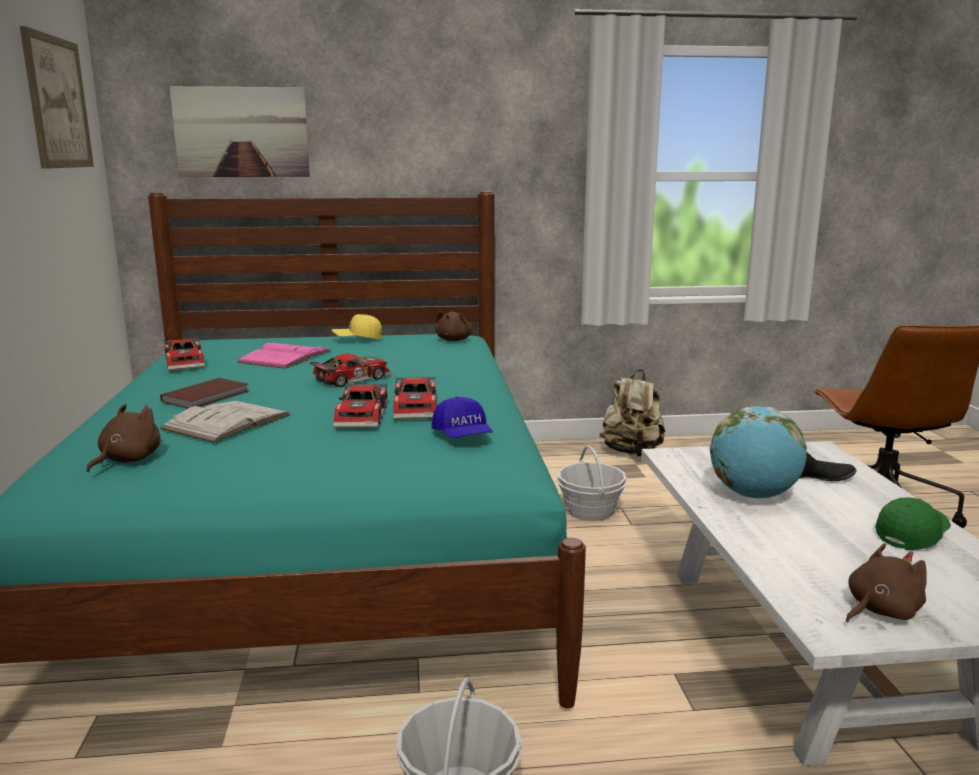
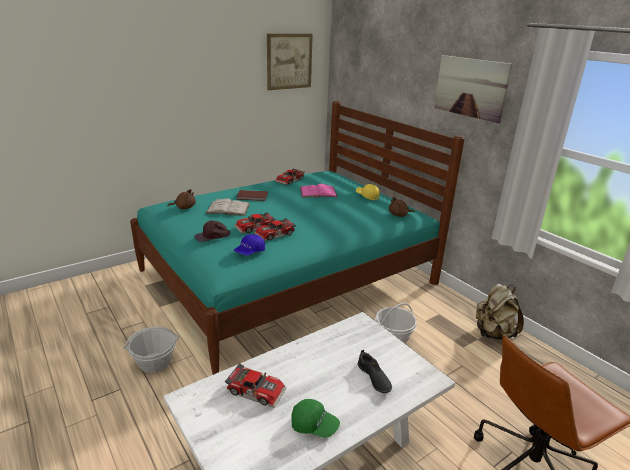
camera: 60 degrees right, 10 degrees up
(241, 132) = (369, 78): picture -> picture (470, 87)
(344, 454) = (212, 236): none -> brown cap
(351, 379) = (301, 212): toy car -> toy car (257, 390)
(753, 495) = (327, 358): globe -> none
(880, 610) = (213, 414): brown plush toy -> none

